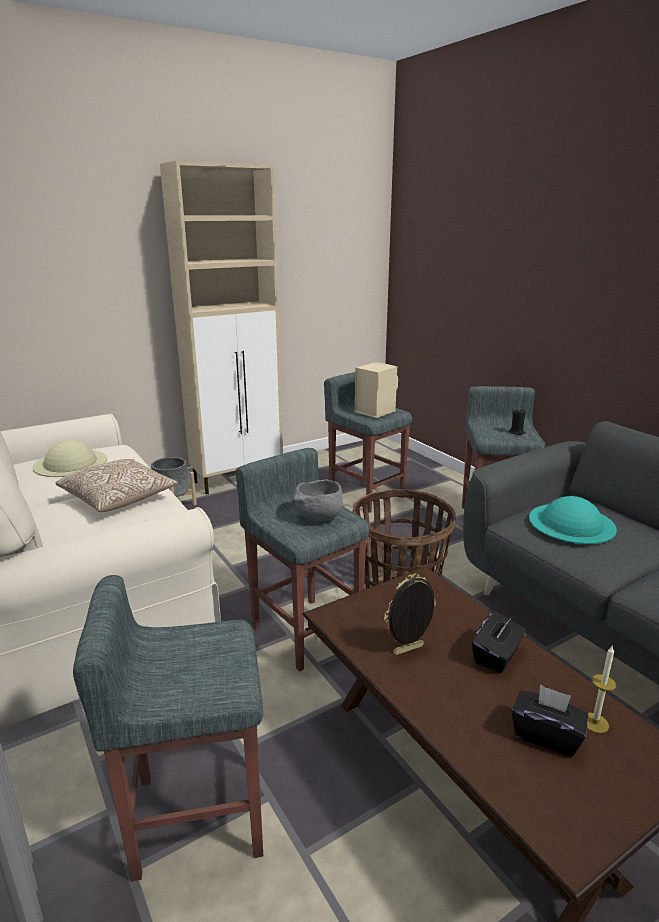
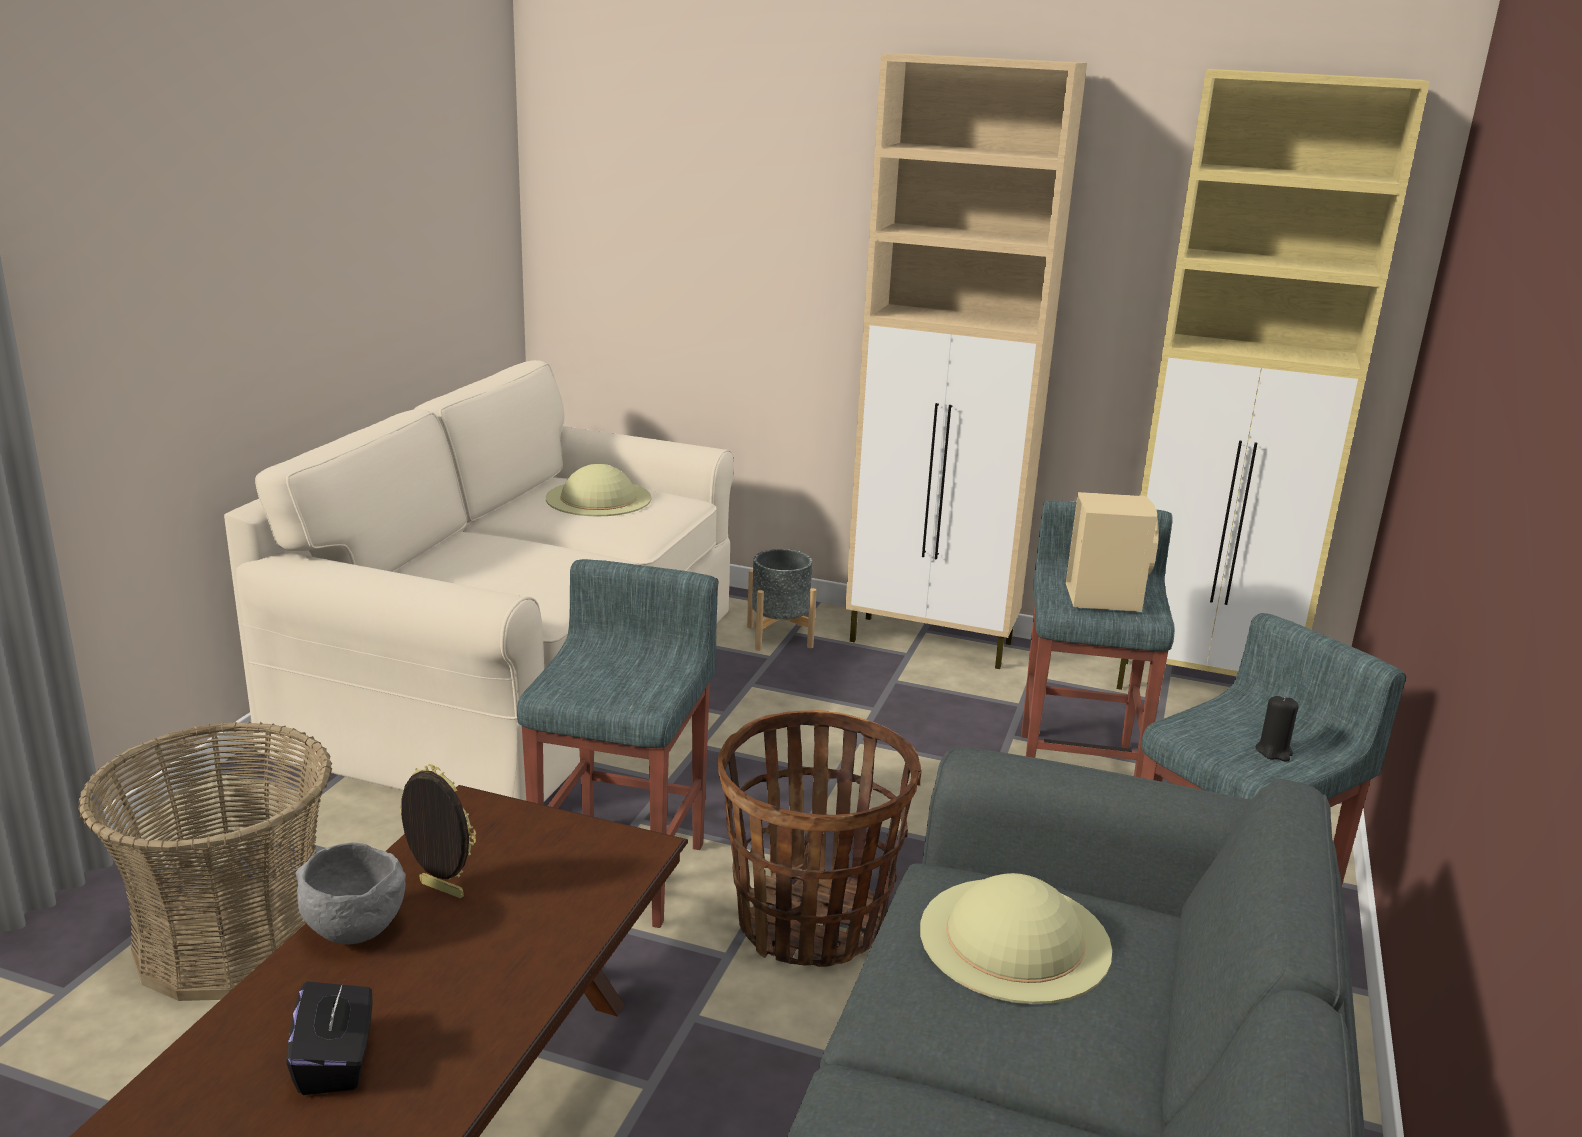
camera: 50 degrees right, 0 degrees up
(119, 499) = (546, 560): pillow -> none
(195, 815) = (232, 939): grey stool -> basket
(318, 518) = (623, 683): grey bowl -> grey bowl (352, 929)
(350, 452) = (1203, 690): none -> beige cabinet
(497, 656) = (493, 970): black tissue box -> none
(571, 523) = (1015, 938): turquoise hat -> beige hat
(595, 722) = (398, 1105): candle -> none

